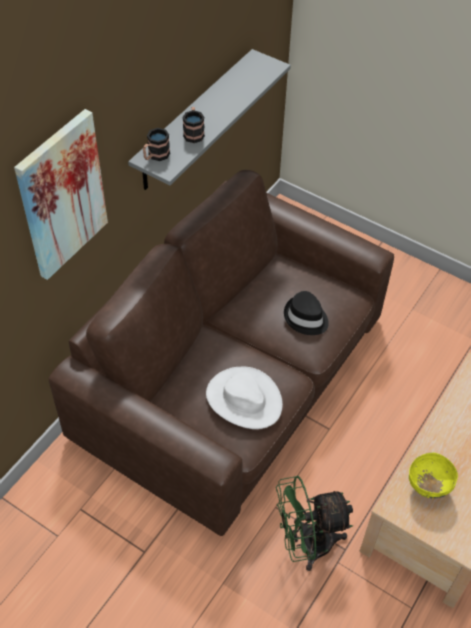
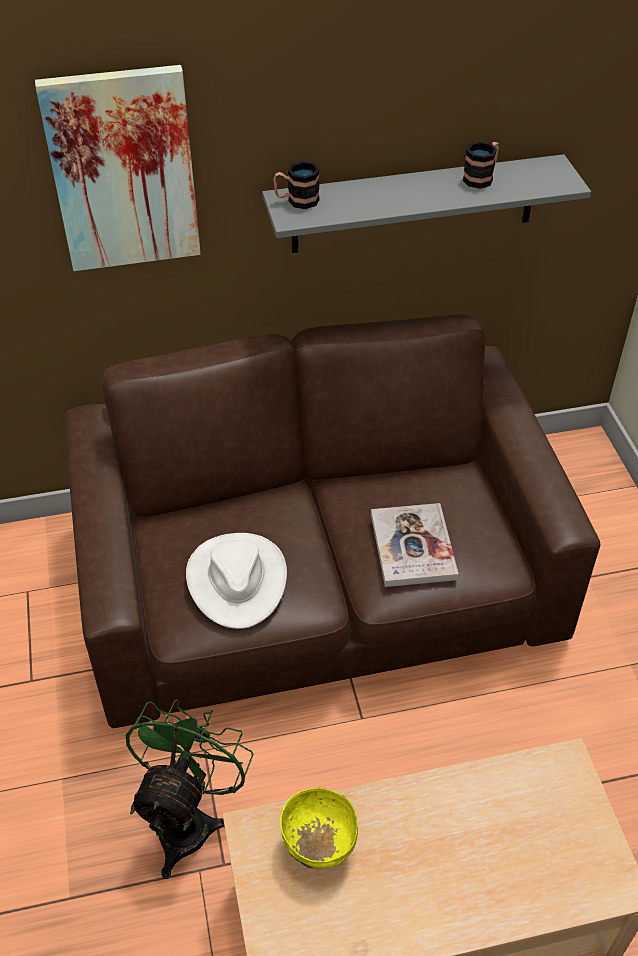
camera: 45 degrees right, 5 degrees down
(193, 132) = (370, 200): mug -> mug (481, 177)
(305, 318) = (413, 547): black hat -> book
(306, 544) = (189, 818): green fan -> green fan turned 75 degrees clockwise

